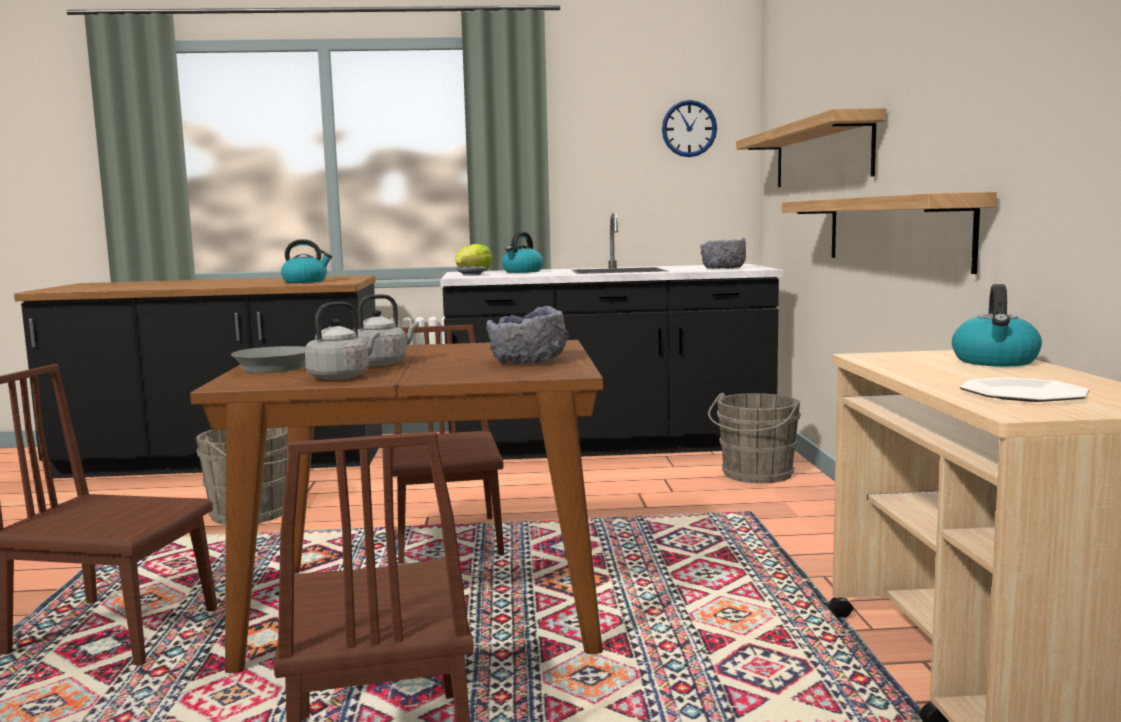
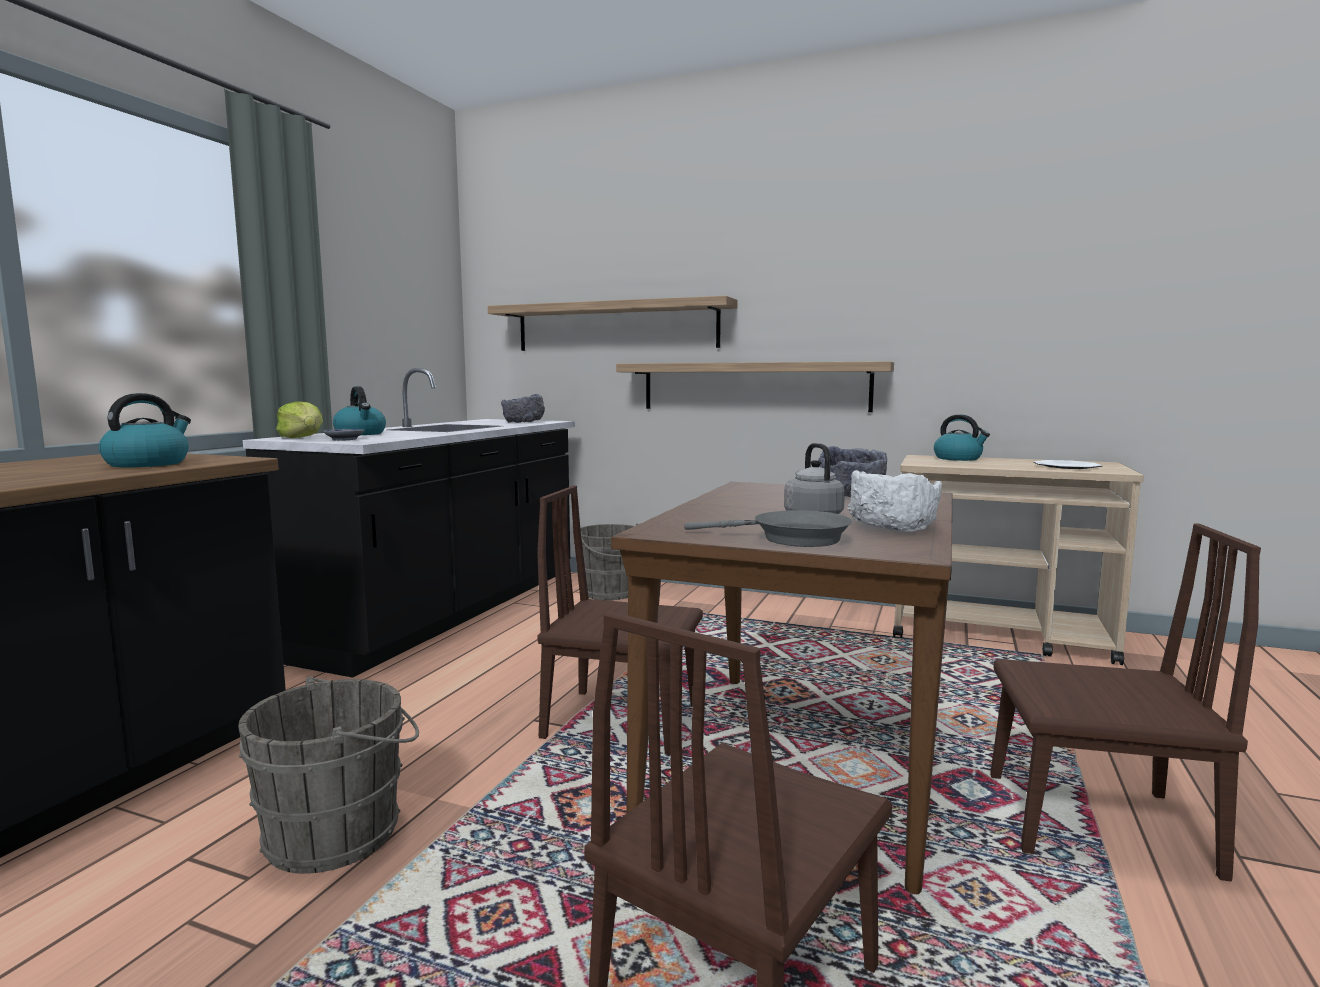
camera: 65 degrees left, 0 degrees up
(341, 377) = (892, 527): grey kettle -> white bowl
(689, 128) = (420, 287): wall clock -> none

